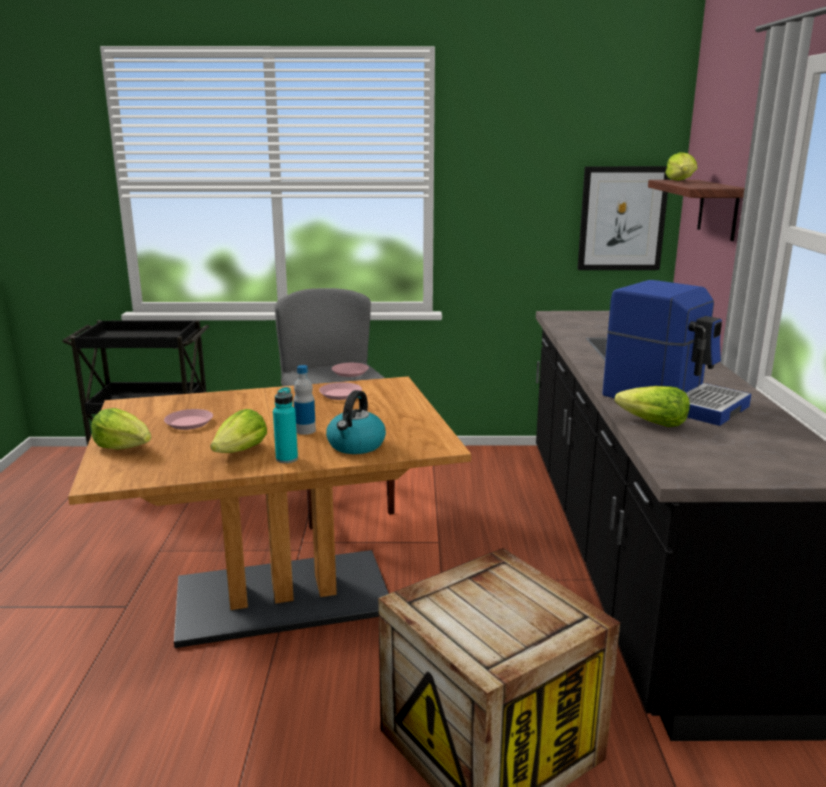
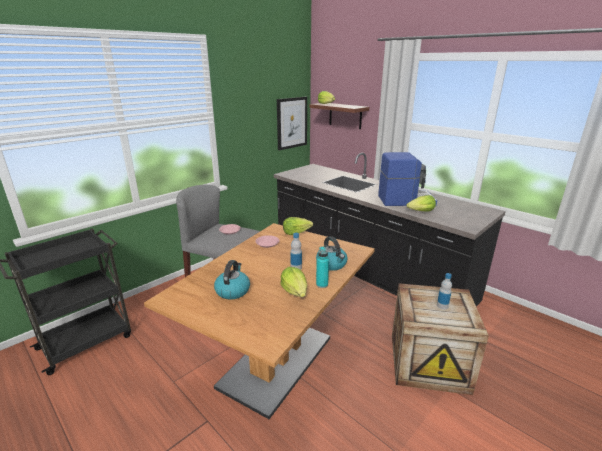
camera: 45 degrees left, 5 degrees up
(124, 447) = (233, 321): lettuce -> lettuce (296, 232)
(189, 423) = (233, 291): pink plate -> kettle
(504, 612) = (442, 306): none -> bottle

